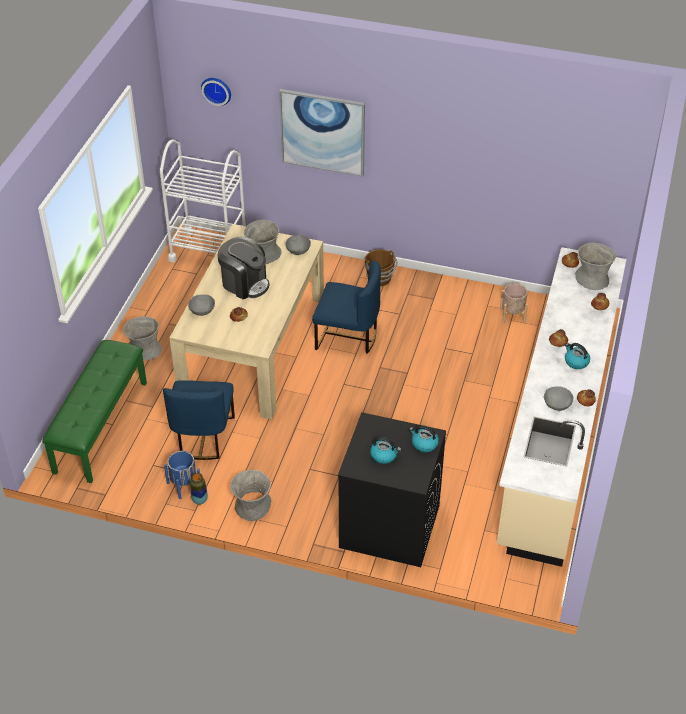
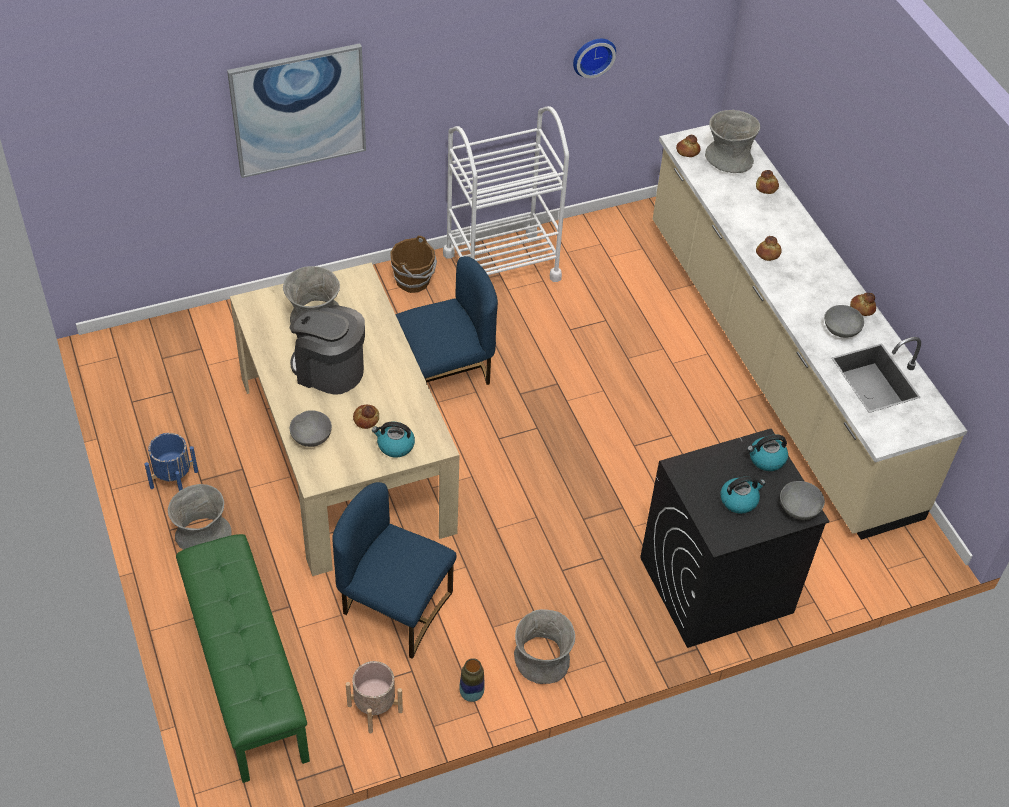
camera: 40 degrees left, 5 degrees up
(184, 485) = (432, 686): blue planter -> blue planter (174, 479)
(203, 436) = (394, 607): blue chair -> blue chair turned 150 degrees clockwise
(209, 251) = (159, 352): white cart -> white cart (501, 266)
(217, 90) = (123, 109): wall clock -> wall clock (593, 55)
(245, 283) = (329, 370): coffee machine -> coffee machine turned 150 degrees counterclockwise
(298, 251) = (353, 291): grey bowl -> grey bowl (798, 509)
(512, 315) = (605, 250): beige planter -> beige planter (375, 708)
(576, 362) = (809, 268): kettle -> kettle (395, 445)

